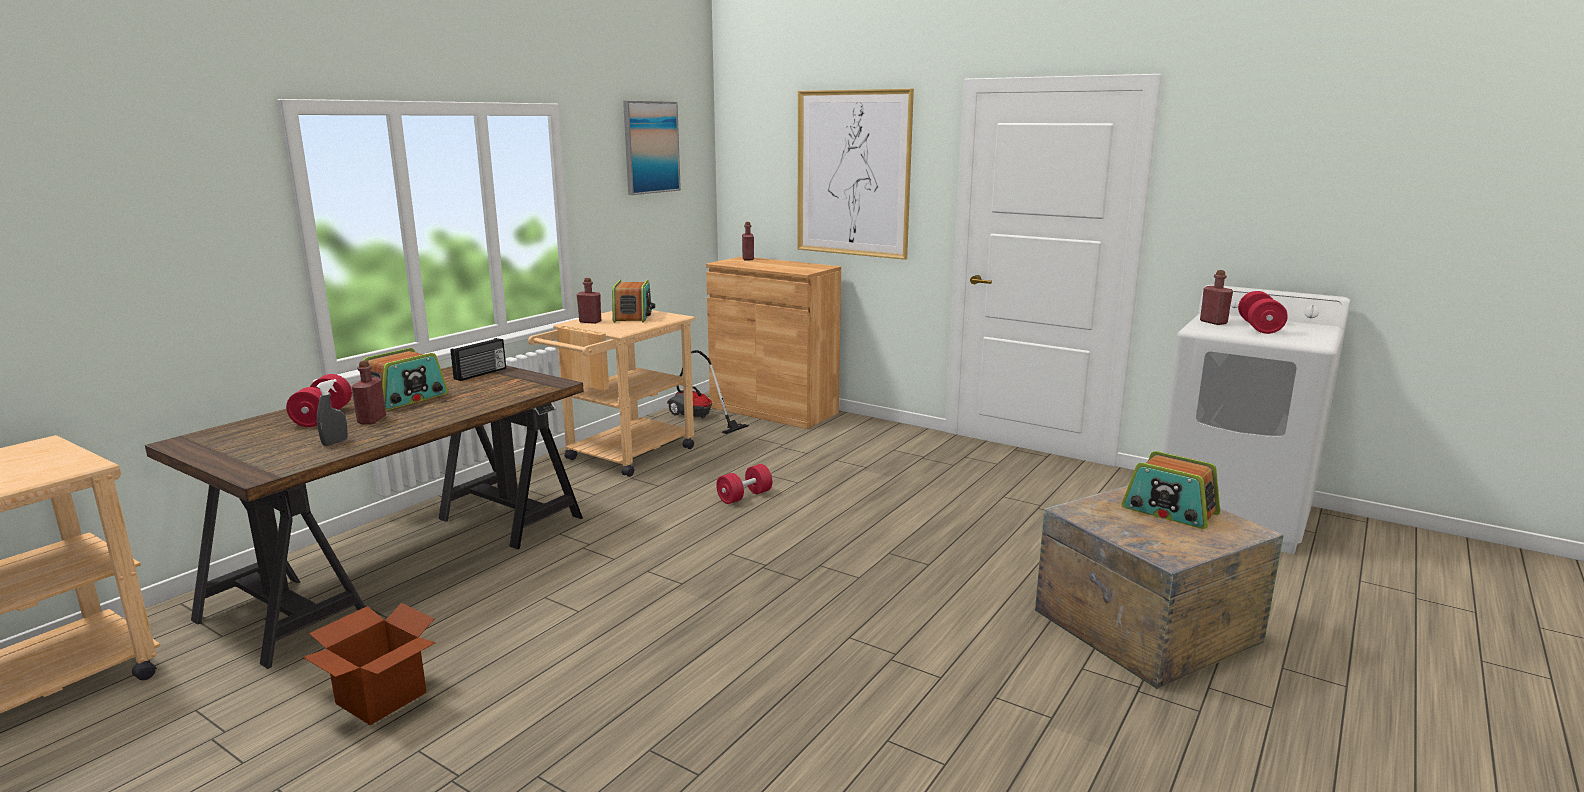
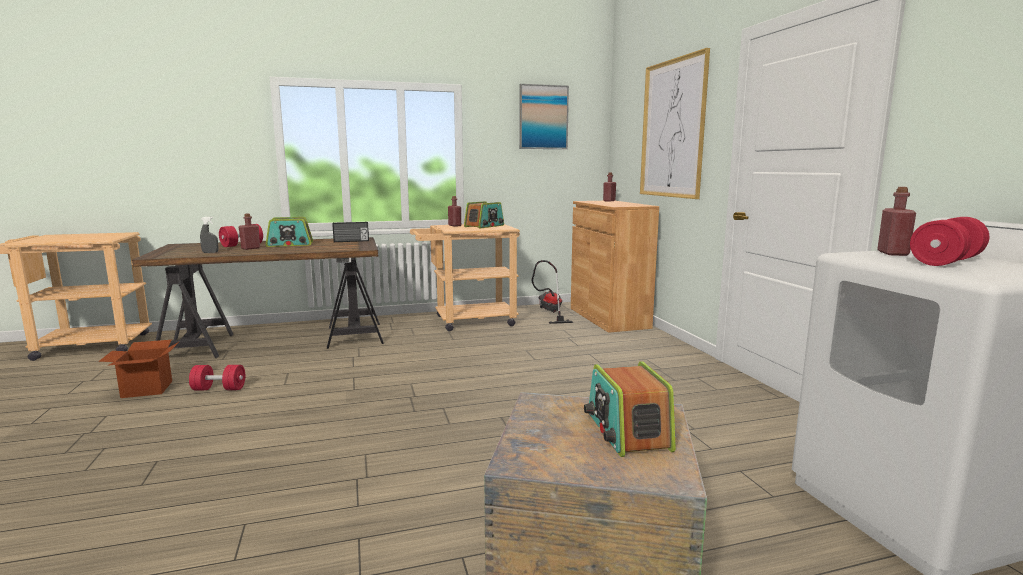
camera: 40 degrees right, 5 degrees down
(744, 496) = (486, 357): red dumbbell -> red dumbbell (219, 389)

